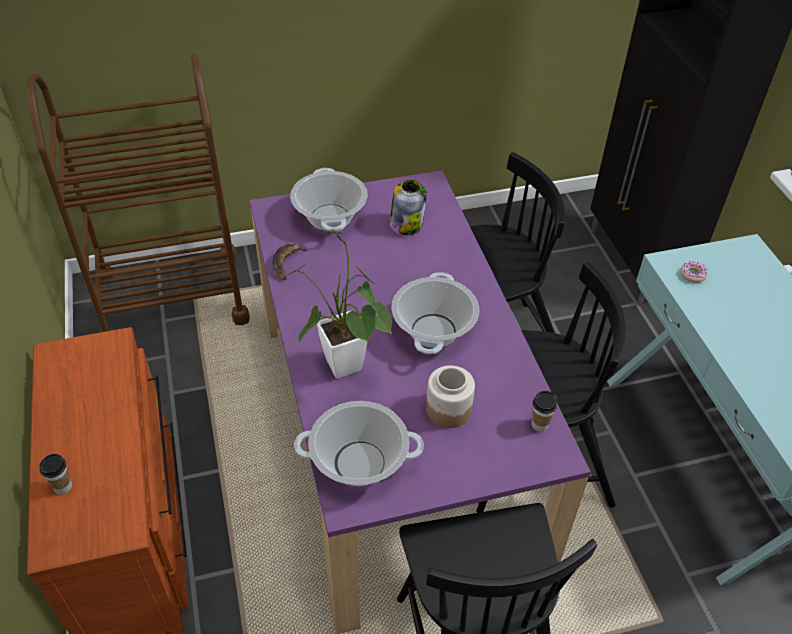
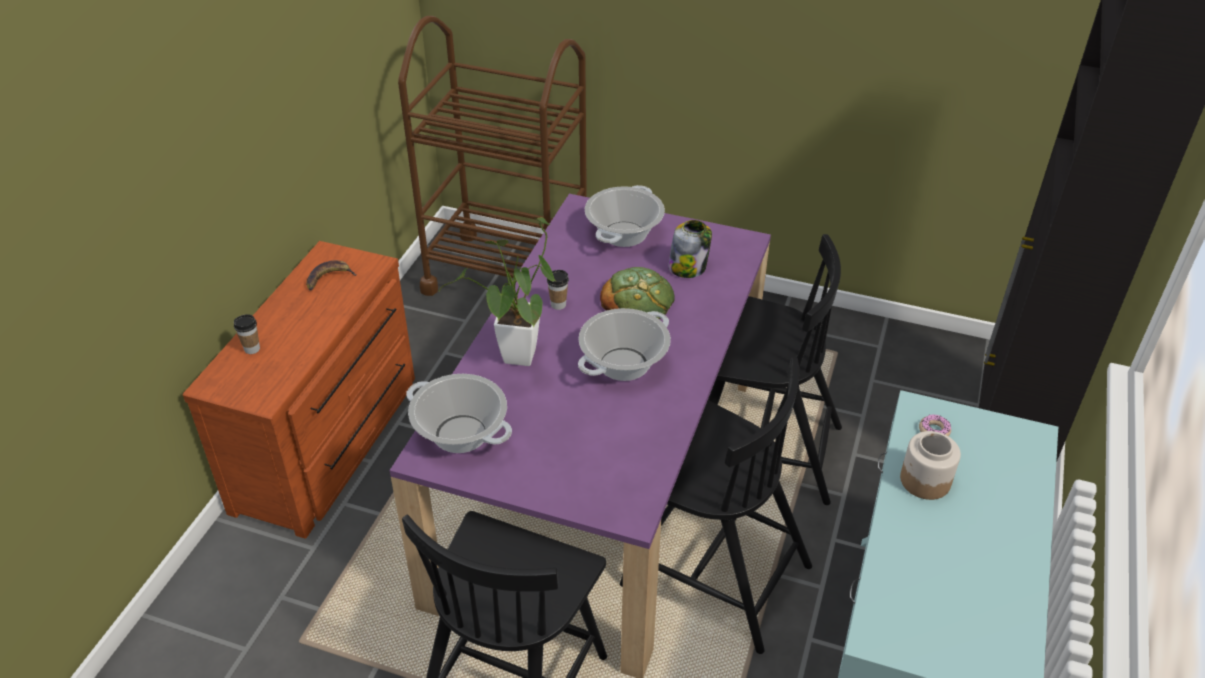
camera: 35 degrees right, 5 degrees down
(287, 263) = (551, 256): banana -> banana (329, 278)
(393, 269) = (638, 300): none -> bread
(448, 409) = (573, 431): jar -> jar (924, 480)
(539, 425) = (641, 483): cup -> cup (558, 305)

